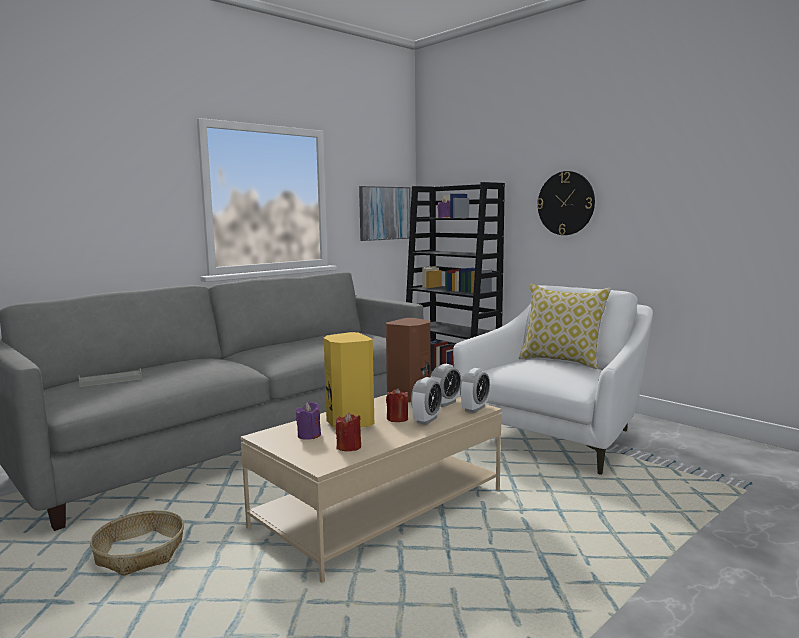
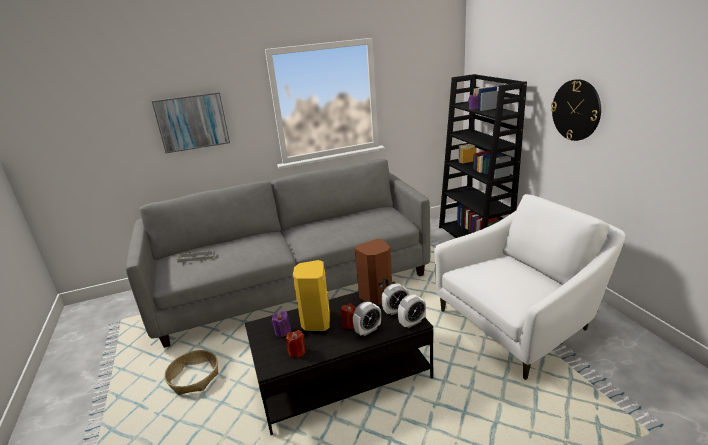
camera: 25 degrees right, 15 degrees up
(380, 508) = (342, 375): beige coffee table -> black coffee table
(384, 213) = (431, 98): picture -> picture (192, 122)
(561, 361) = (529, 268): pillow -> none

